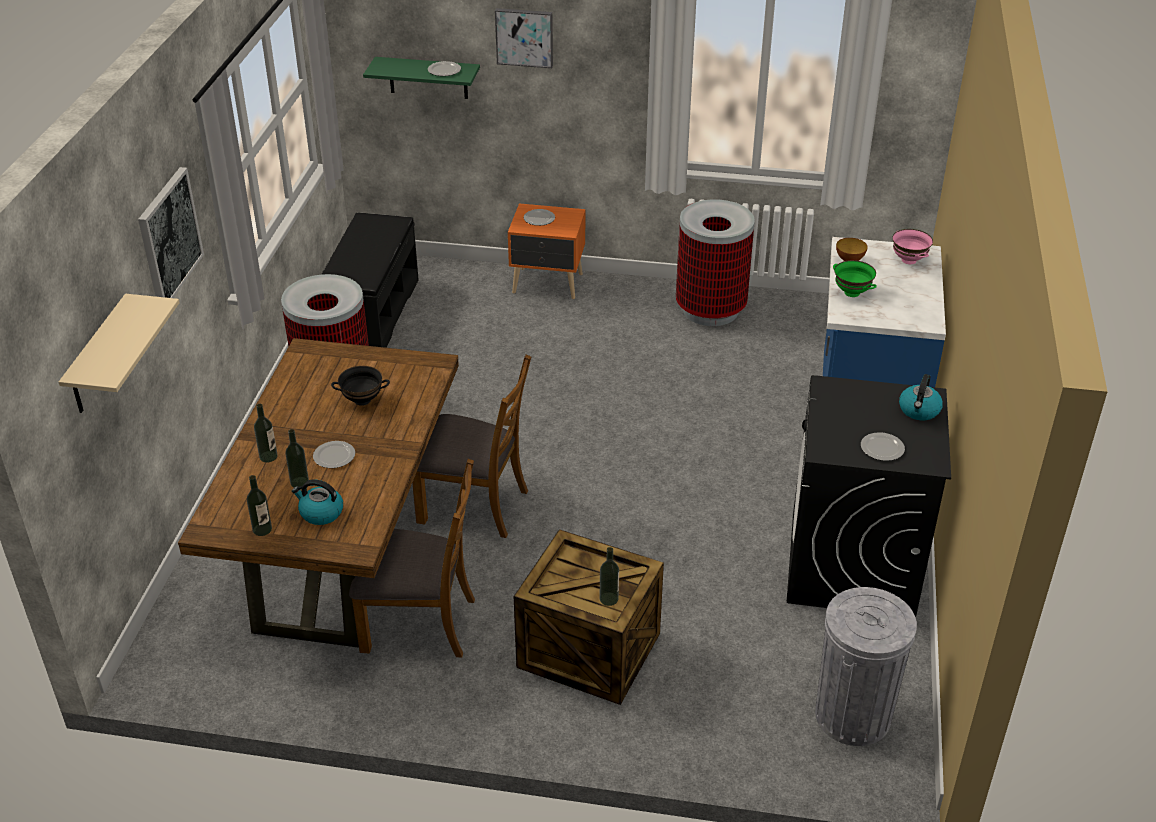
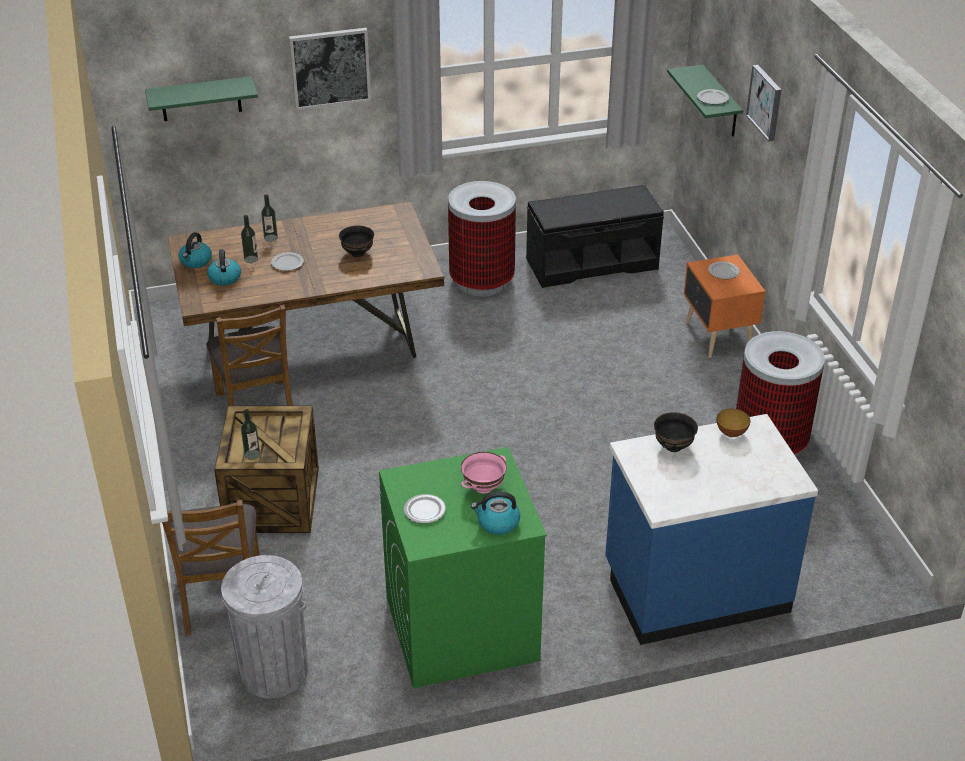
camera: 65 degrees right, 0 degrees up
(98, 357) = (201, 99): beige shelf -> green shelf
(262, 529) = (196, 261): bottle -> kettle
(474, 505) = (397, 392): brown chair -> brown chair (221, 597)
(851, 293) = (673, 446): green bowl -> black bowl
(852, 564) = (460, 629): black washing machine -> green washing machine
(908, 260) = (767, 472): pink bowl -> pink bowl (483, 487)

